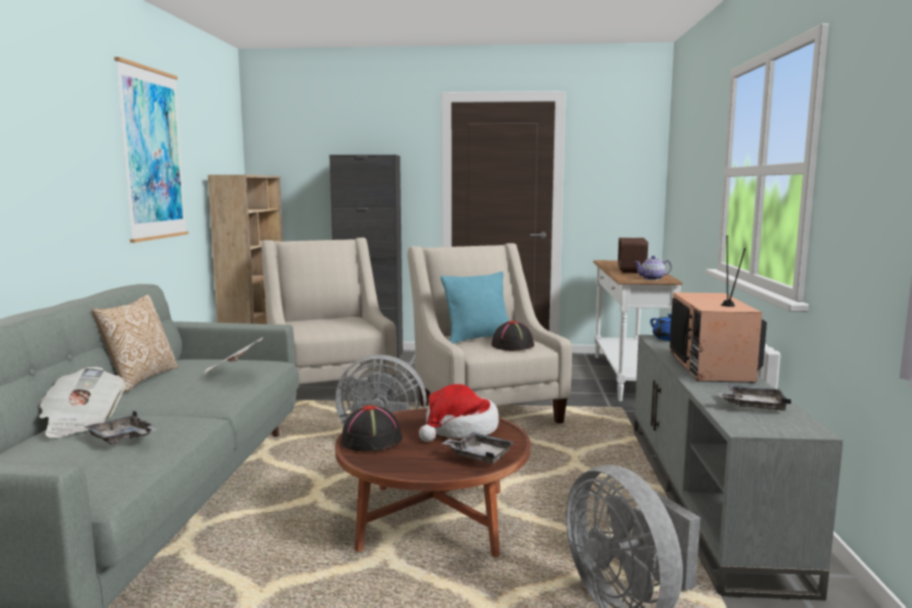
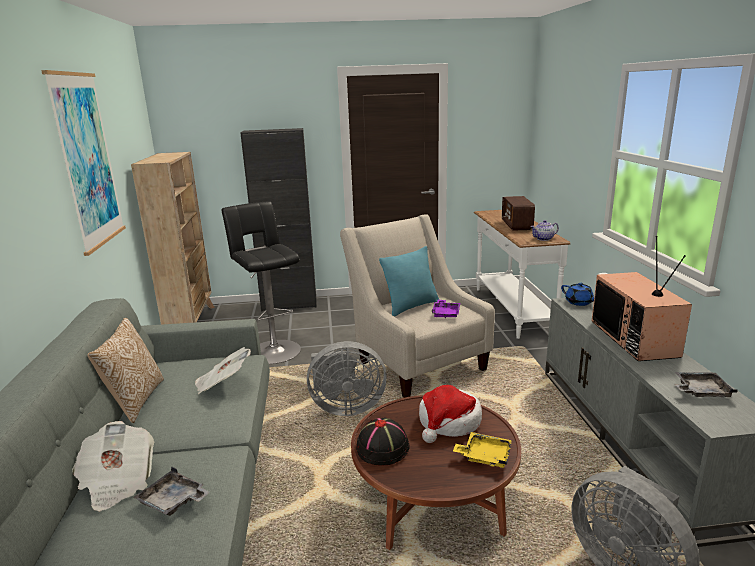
camera: 10 degrees left, 10 degrees up
(329, 388) = (272, 350): beige armchair -> black stool
(479, 455) = (484, 456): grey tray -> yellow tray
(513, 345) = (446, 313): black hat -> purple tray

